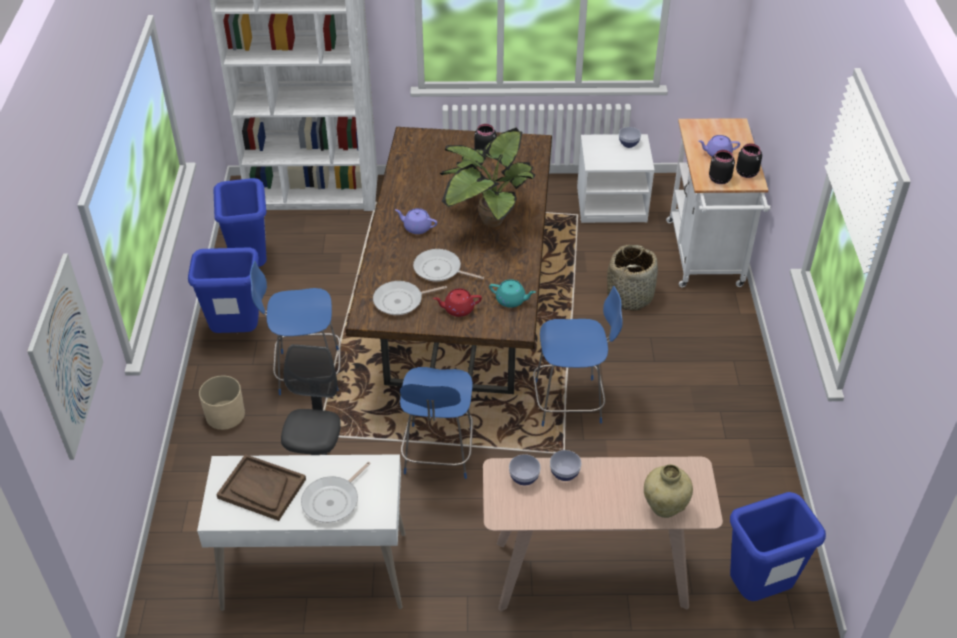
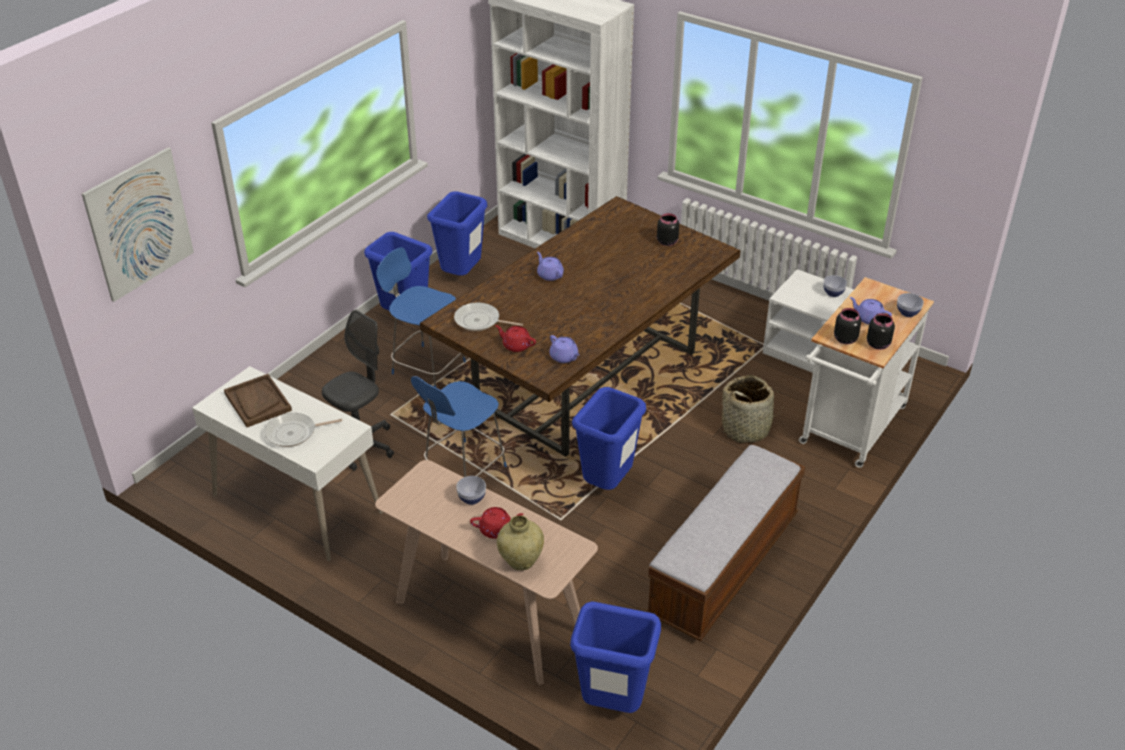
camera: 35 degrees right, 5 degrees down
(225, 414) = (342, 370): beige planter -> none
(440, 270) = (533, 312): frying pan -> none
(488, 220) = (611, 292): potted plant -> none
(511, 300) = (564, 357): turquoise teapot -> purple teapot
(524, 478) = (438, 486): bowl -> bowl (907, 312)
(571, 402) = (606, 485): blue chair -> blue trash can
(615, 490) = (496, 530): none -> red teapot
(724, 423) = (723, 566): none -> bench

